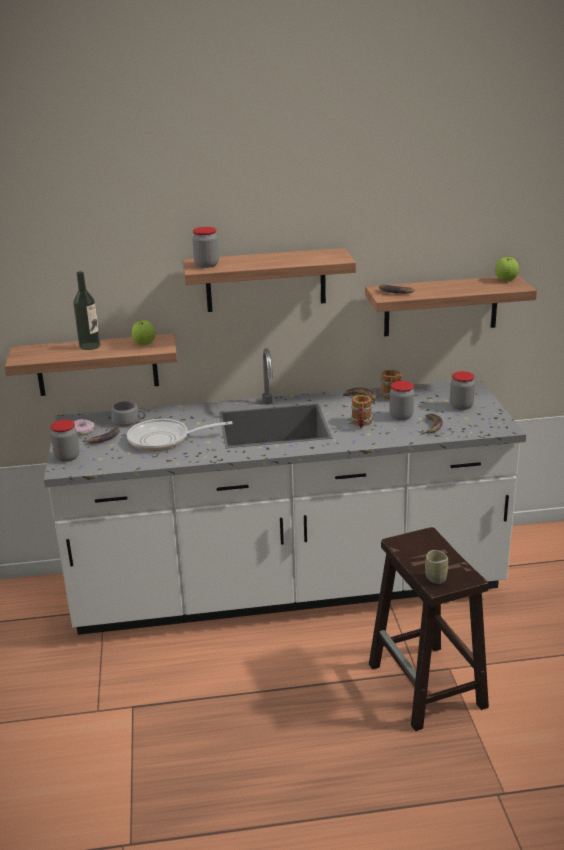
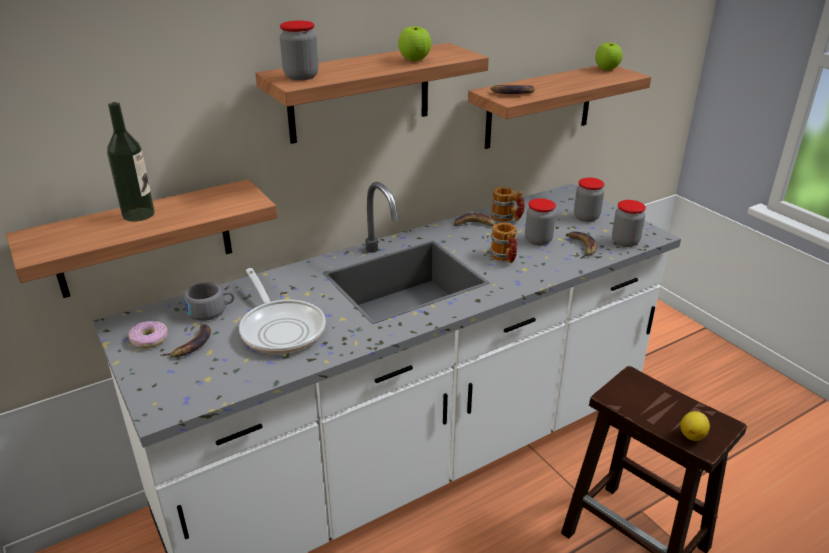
camera: 25 degrees left, 5 degrees up
(67, 457) = (154, 388): jar -> jar (625, 242)
(144, 344) = (220, 199): apple -> apple (414, 60)
(164, 440) = (281, 328): frying pan -> frying pan turned 90 degrees counterclockwise
(436, 578) = (692, 435): cup -> lemon

